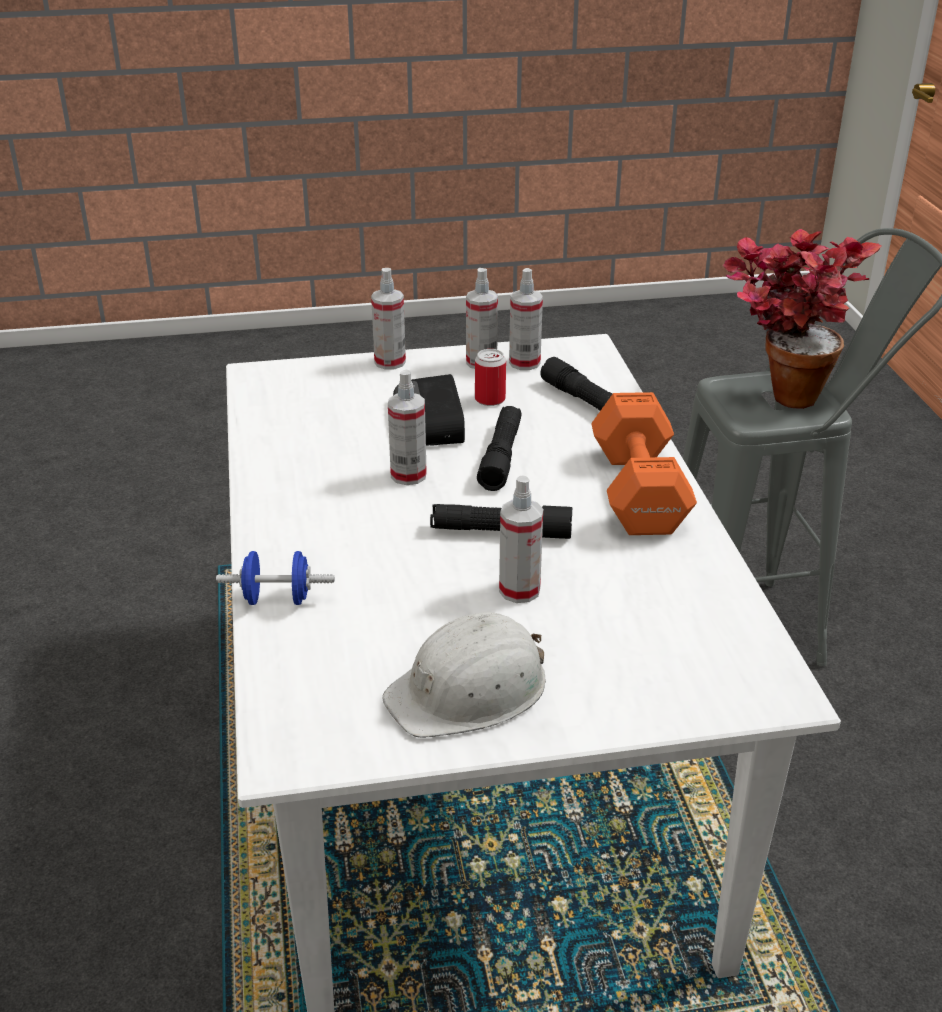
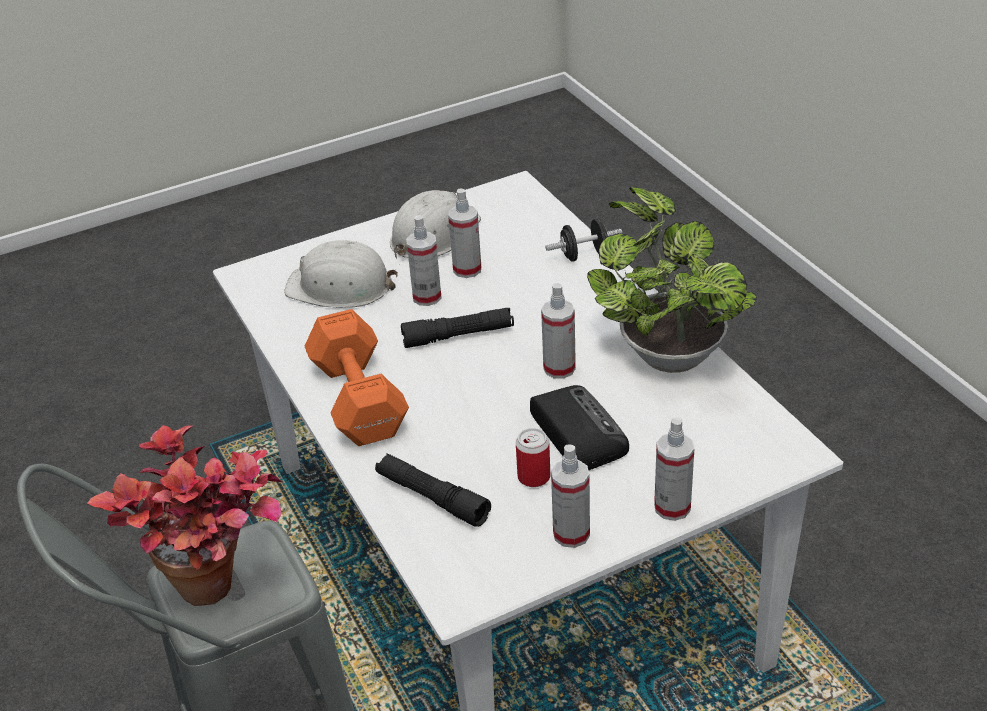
camera: 165 degrees right, 5 degrees up
(277, 599) = (584, 255): blue dumbbell -> black dumbbell
(286, 466) = (667, 352): none -> potted plant
(501, 457) = (490, 407): black flashlight -> none
(524, 363) = (522, 546): spray bottle -> spray bottle (467, 269)
(636, 634) = (340, 287): none -> white hard hat

